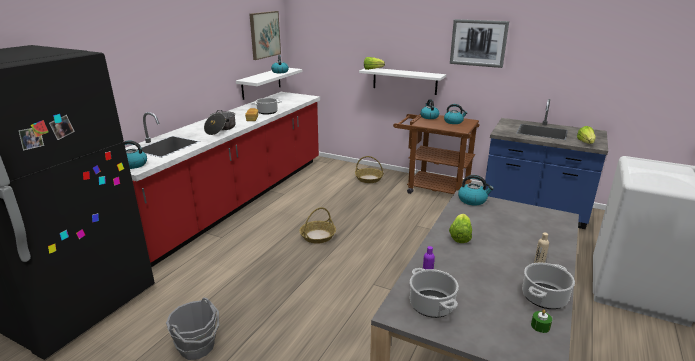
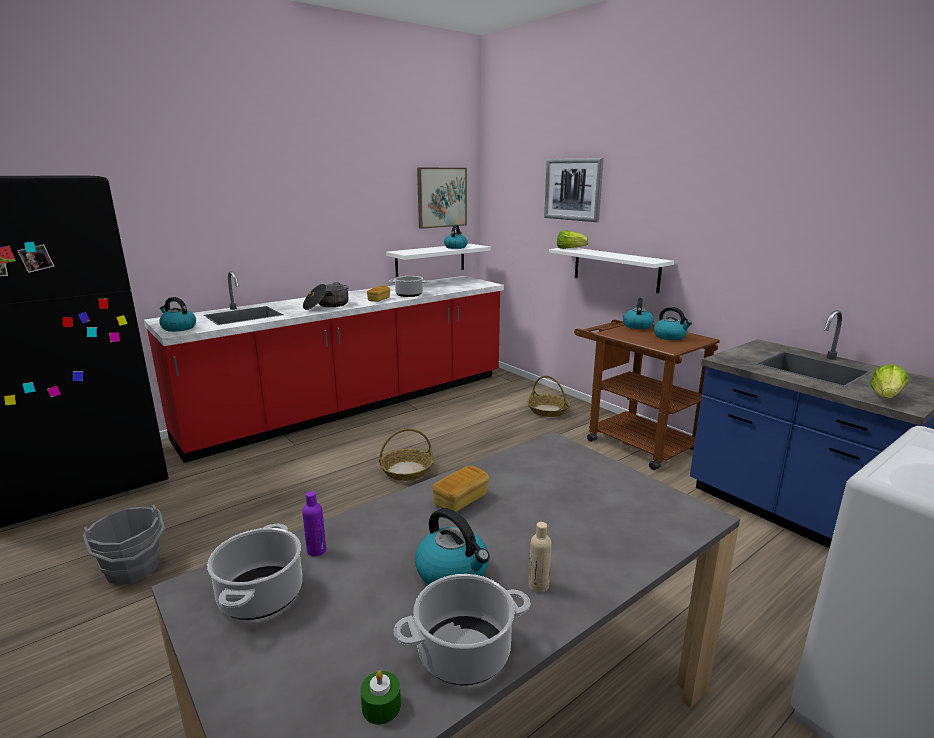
camera: 25 degrees right, 5 degrees down
(460, 236) = (461, 500): lettuce -> bread
(472, 200) = (559, 451): kettle -> kettle (453, 573)
(478, 43) = (725, 210): picture -> picture (573, 189)

